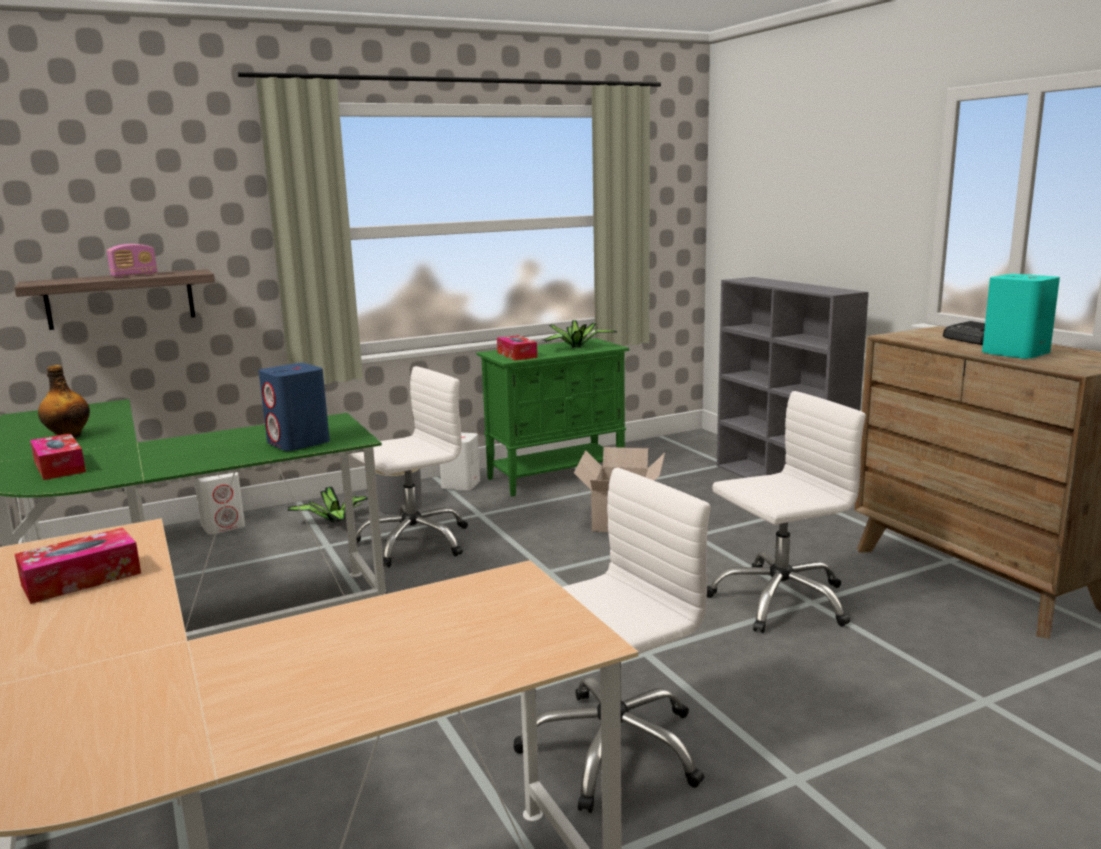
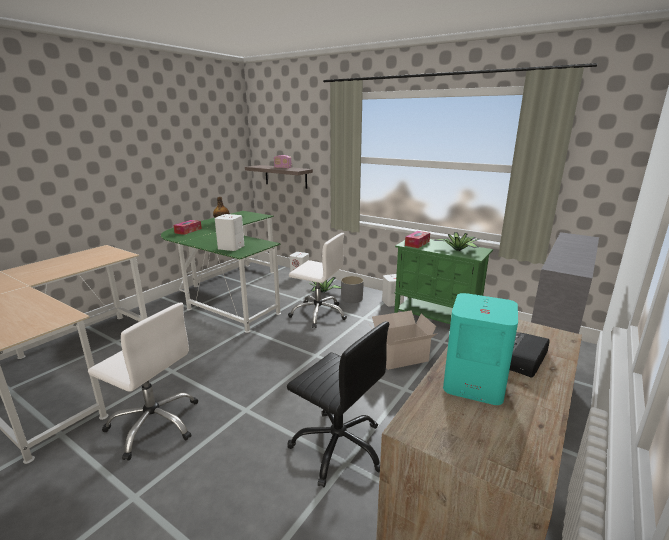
camera: 60 degrees right, 5 degrees up
(81, 579) = (82, 261): tissue box -> none
(299, 443) = (231, 247): blue speaker -> white speaker
(779, 600) = (338, 446): white office chair -> black office chair

